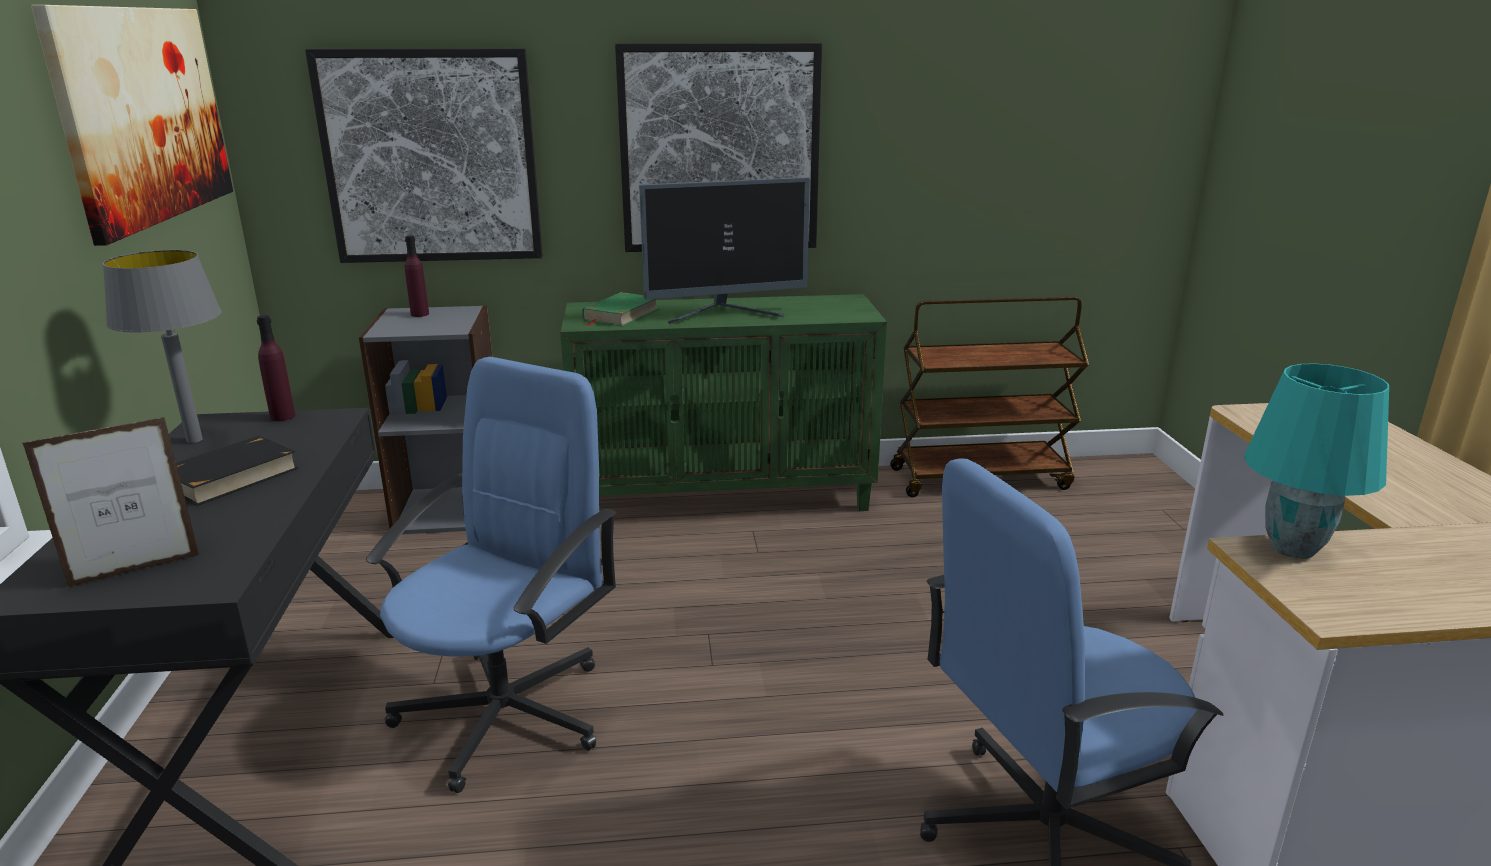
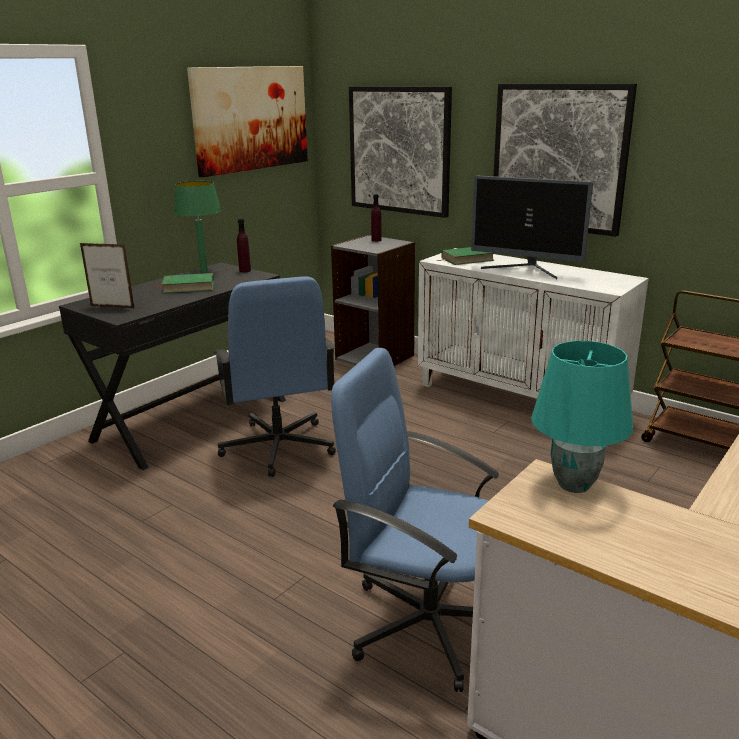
camera: 45 degrees right, 0 degrees up
(193, 440) = (203, 271): grey table lamp -> green table lamp
(229, 477) = (188, 287): black book -> green book
(507, 713) = (278, 447): blue office chair -> blue office chair turned 90 degrees clockwise
(725, 497) = (520, 399): green cabinet -> white cabinet

